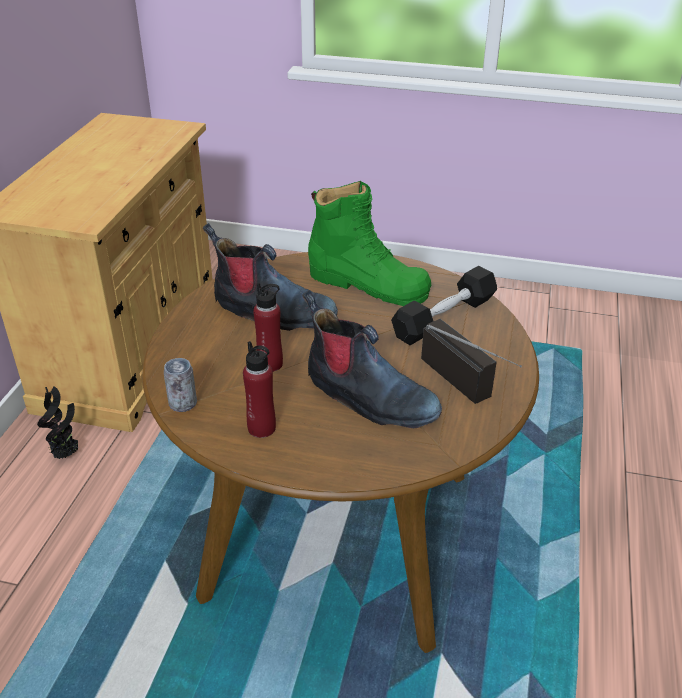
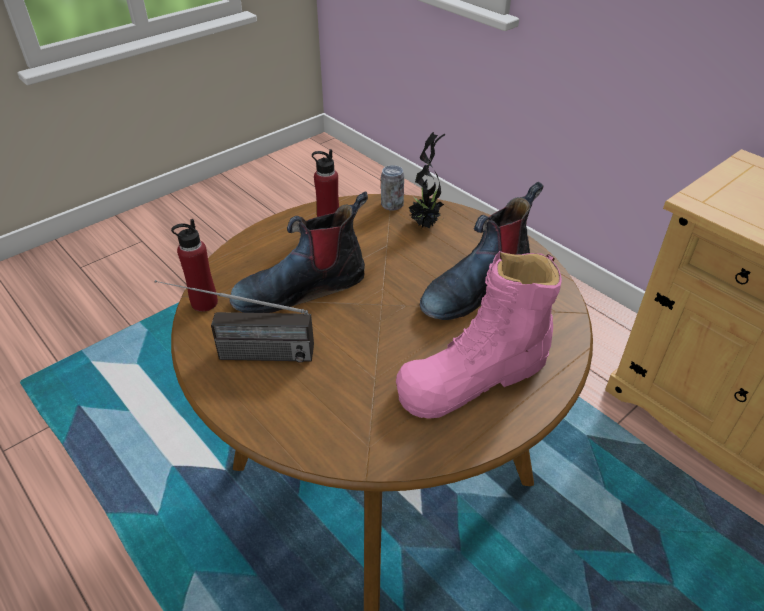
camera: 125 degrees right, 5 degrees up
(66, 454) = (595, 344): potted plant -> potted plant (425, 224)
(270, 364) = (398, 257): red bottle -> red bottle (204, 302)
(368, 284) = (474, 377): green boot -> pink boot
(444, 317) = (358, 402): black dumbbell -> none

